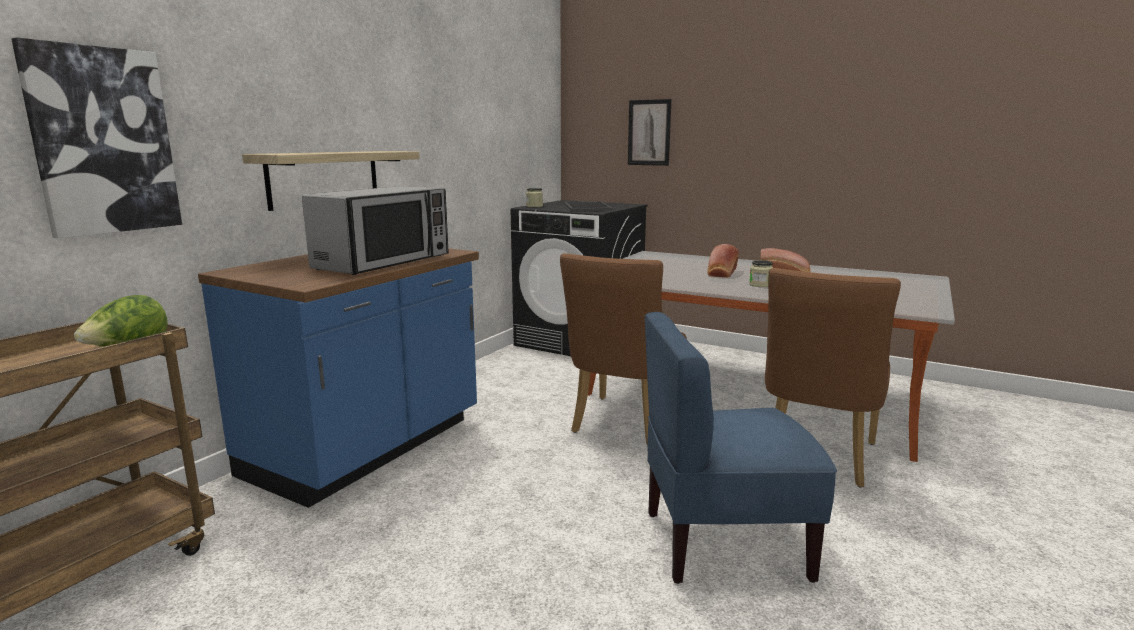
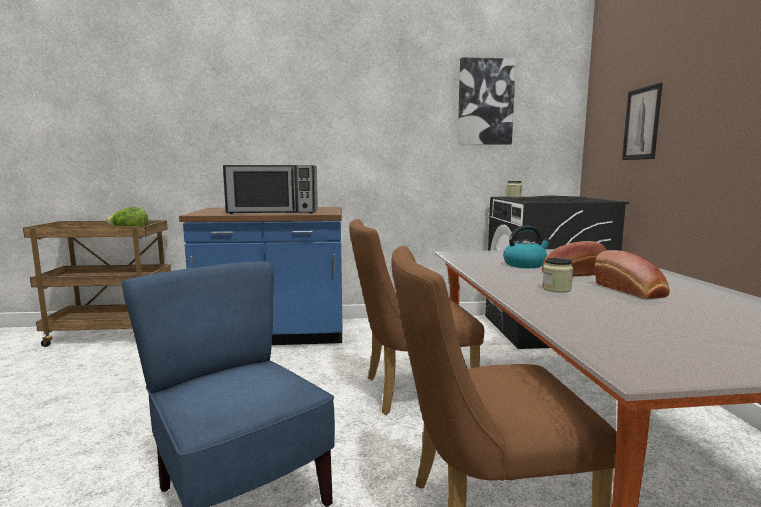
camera: 55 degrees right, 5 degrees down
(102, 141) = (170, 137): picture -> picture (485, 102)
(324, 178) = (299, 162): shelf -> none
(676, 273) = (525, 265): none -> kettle

